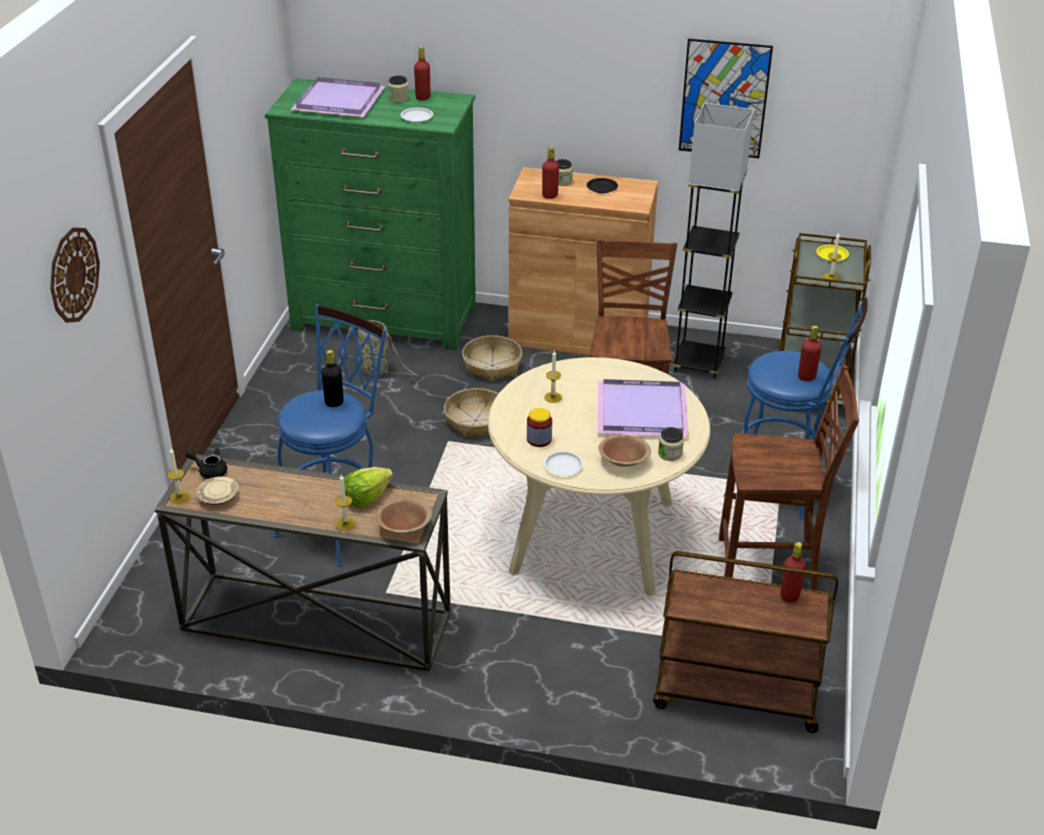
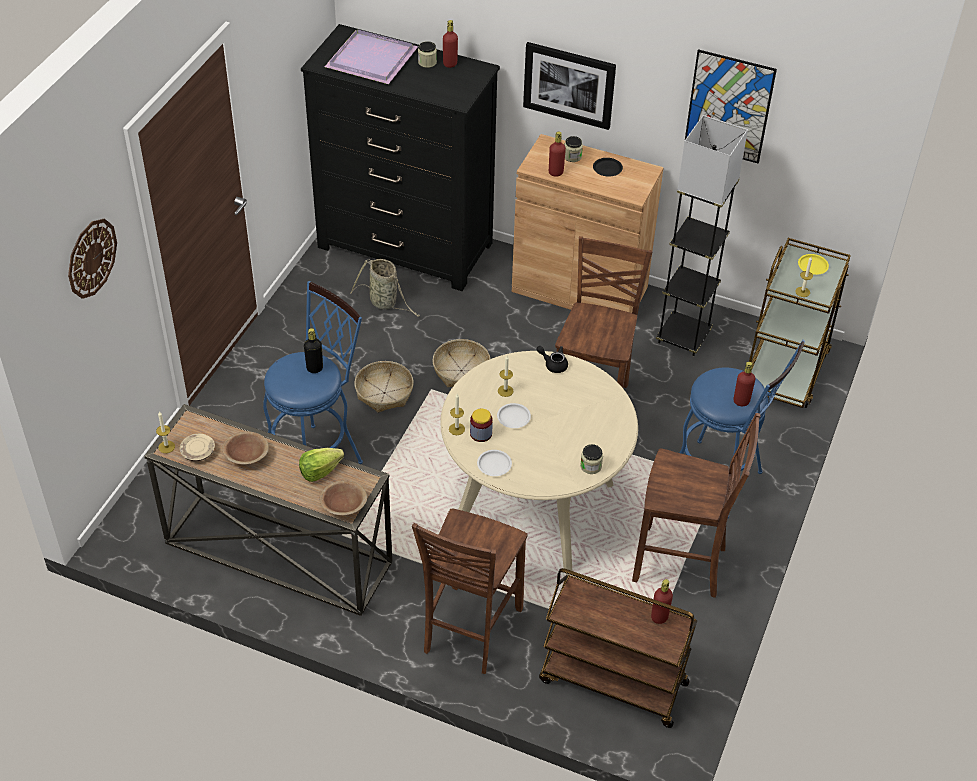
camera: 10 degrees right, 10 degrees up
(209, 470) = (196, 424): black teapot -> black teapot (553, 364)
(345, 524) = (296, 495): candle -> candle (456, 429)
(385, 318) = (405, 246): green dresser -> black dresser
(417, 117) = (438, 88): white plate -> white plate (514, 417)
(492, 365) = (491, 312): basket -> basket (384, 392)
(550, 105) = (569, 84): none -> picture
(558, 668) = (469, 631): none -> brown chair
(623, 461) = (548, 467): brown bowl -> brown bowl (246, 456)
(643, 412) = (581, 419): purple tray -> none

